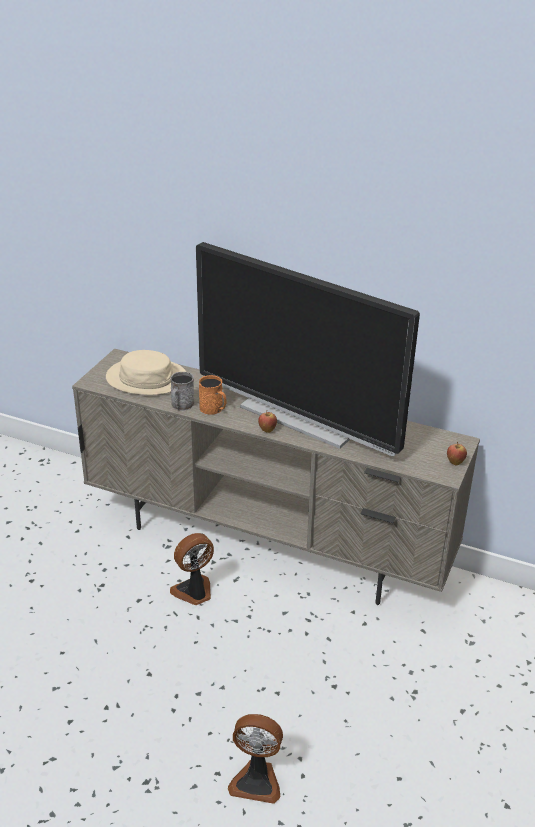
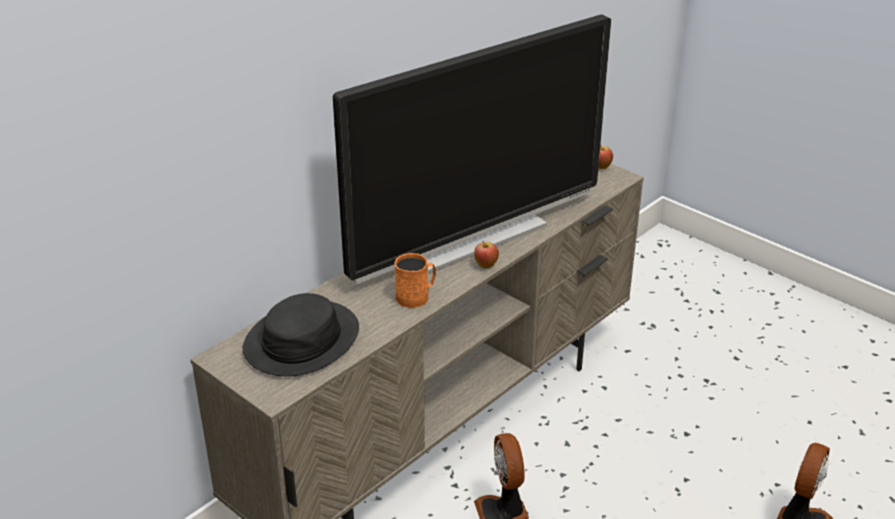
camera: 70 degrees left, 0 degrees up
(146, 378) = (301, 340): beige hat -> black hat
(181, 406) = (392, 321): grey mug -> none

